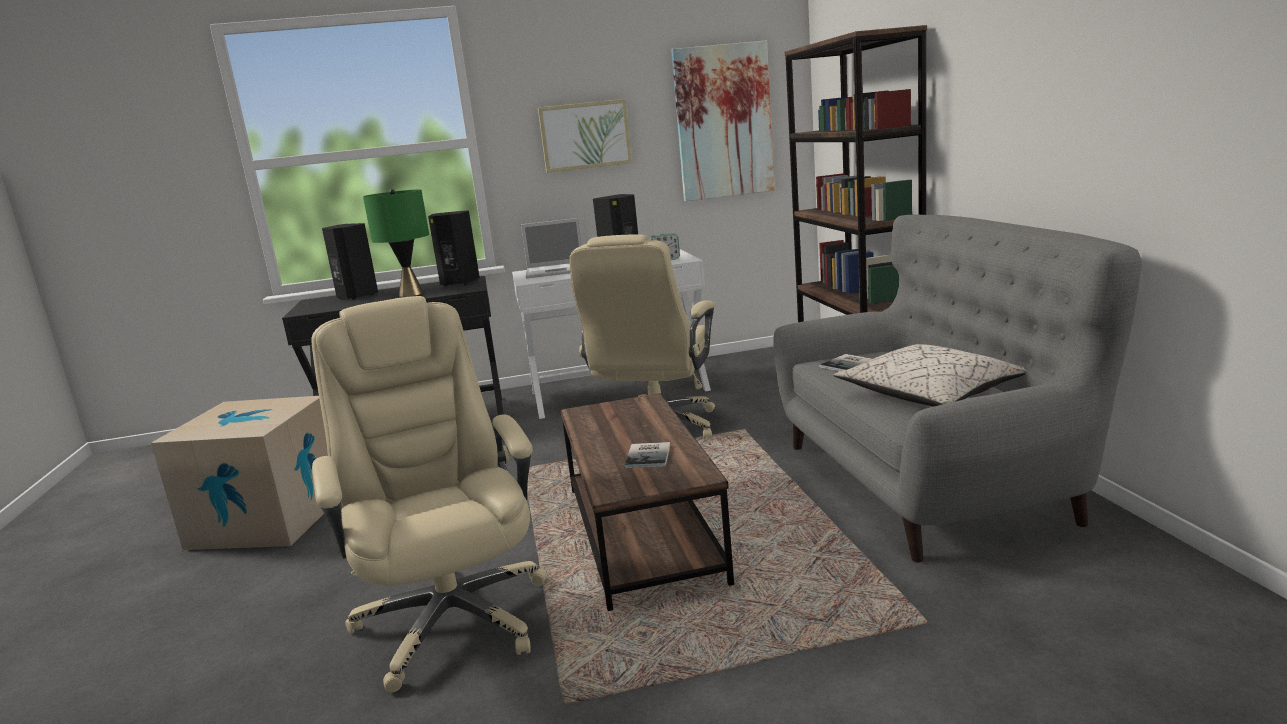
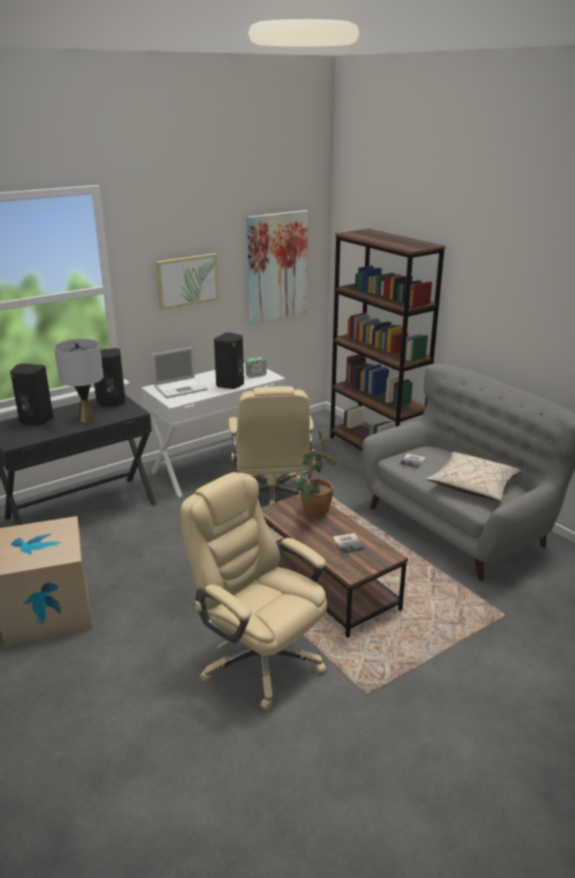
camera: 25 degrees left, 10 degrees up
(411, 294) = (86, 418): green table lamp -> grey table lamp
(634, 418) = (313, 514): none -> potted plant

